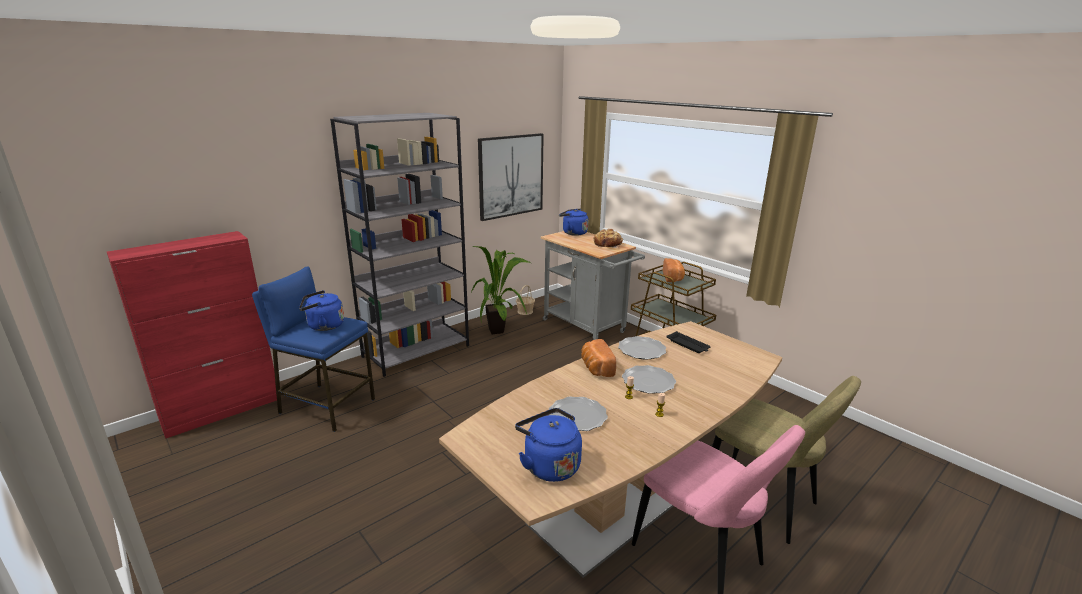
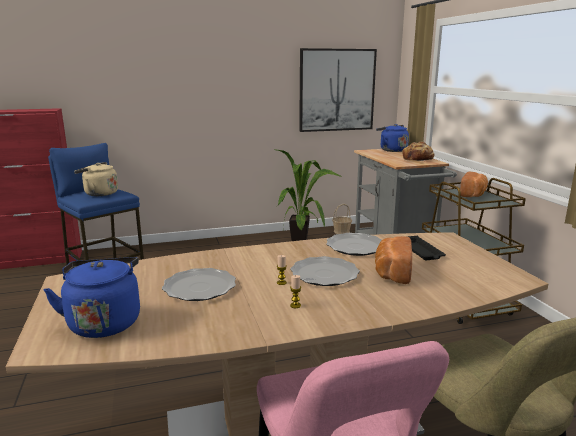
camera: 25 degrees right, 5 degrees down
(323, 326) = (99, 193): blue kettle -> beige kettle
(416, 351) = (214, 246): grey bookcase -> none
(596, 368) = (280, 253): bread -> bread (391, 272)

